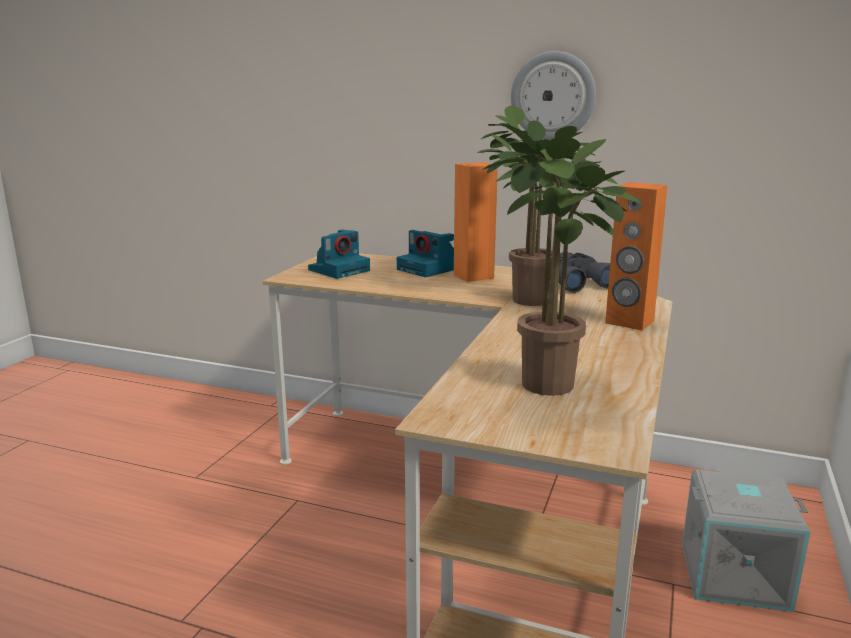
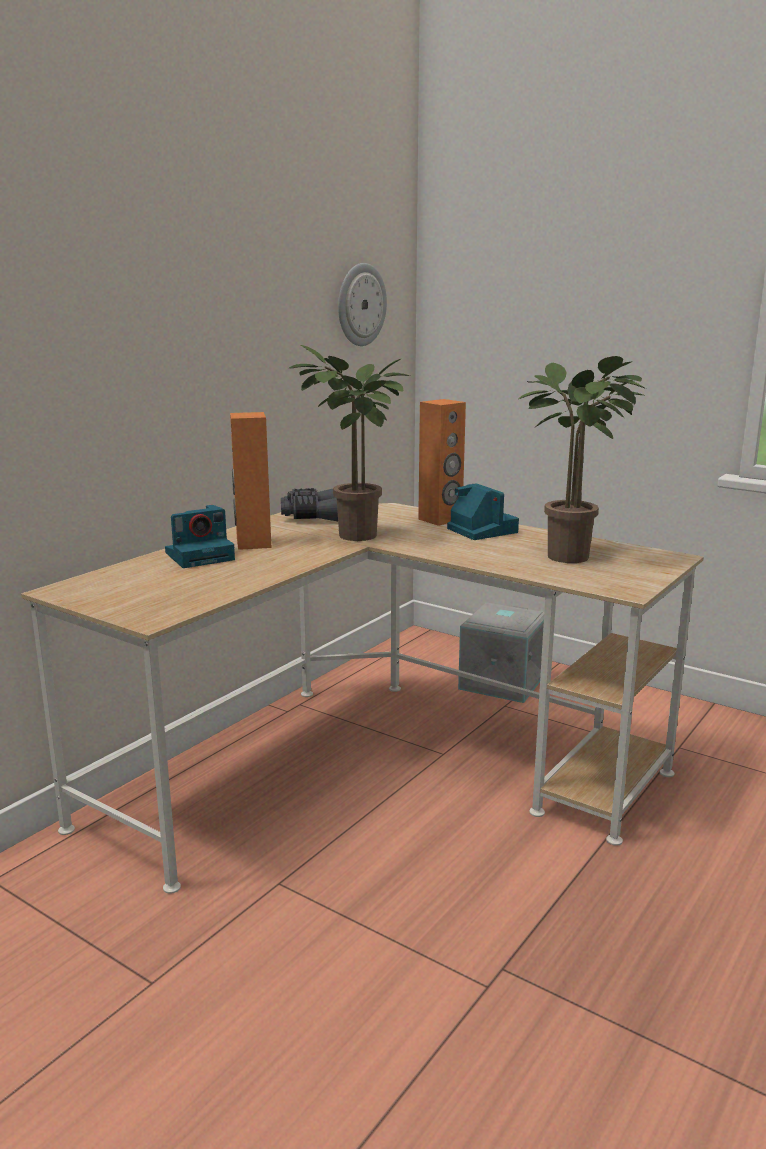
camera: 75 degrees left, 0 degrees up
(339, 270) = (148, 593): camera -> camera (480, 530)
(553, 96) = (238, 332): wall clock -> wall clock (360, 305)

